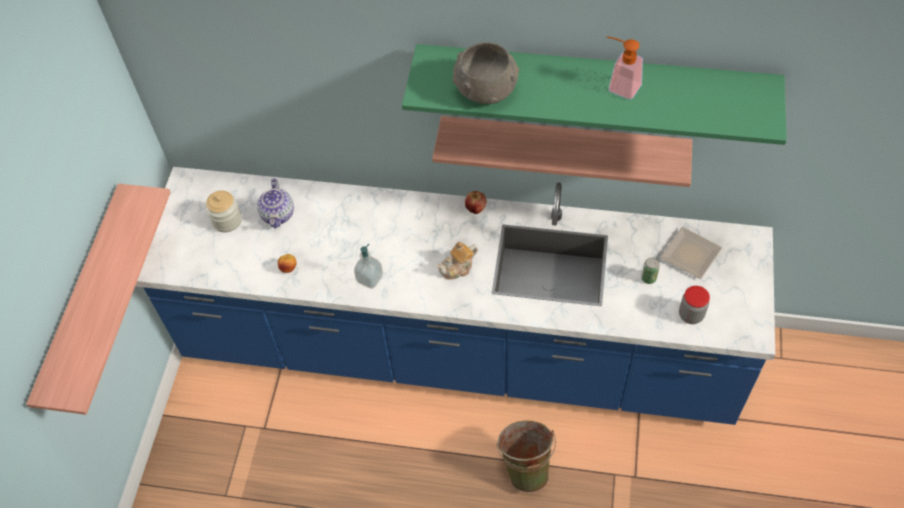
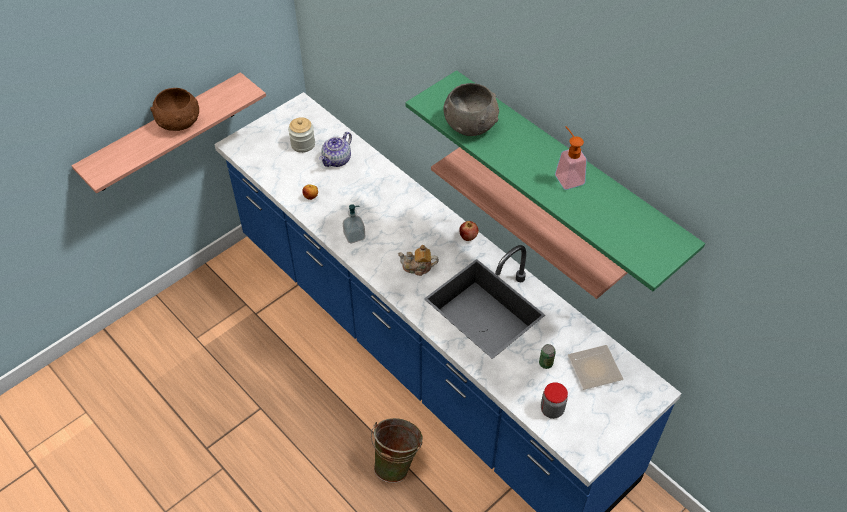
camera: 35 degrees right, 5 degrees down
(105, 278) = (179, 122): none -> brown bowl

